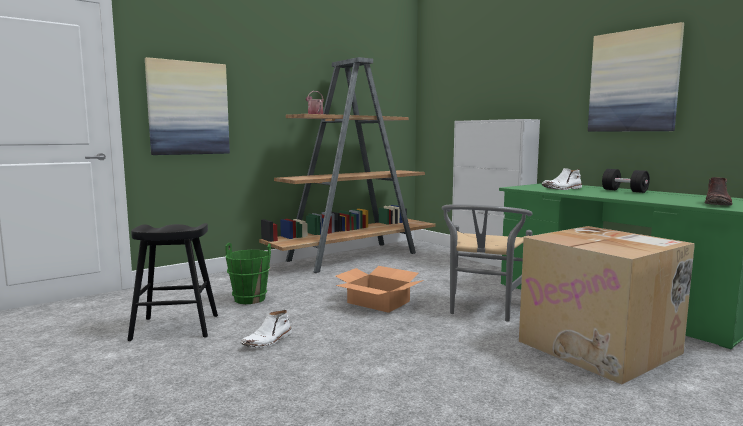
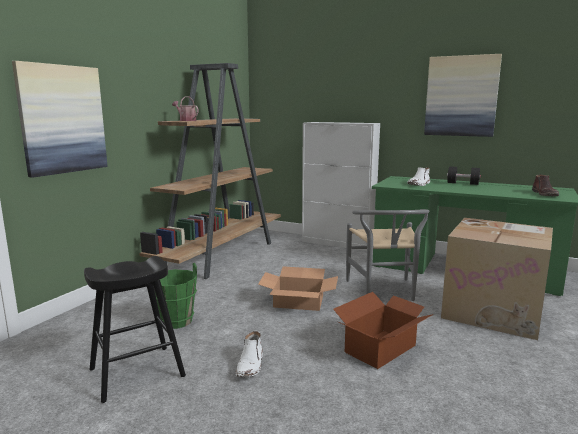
camera: 25 degrees left, 5 degrees up
(410, 353) = (381, 349): none -> cardboard box

